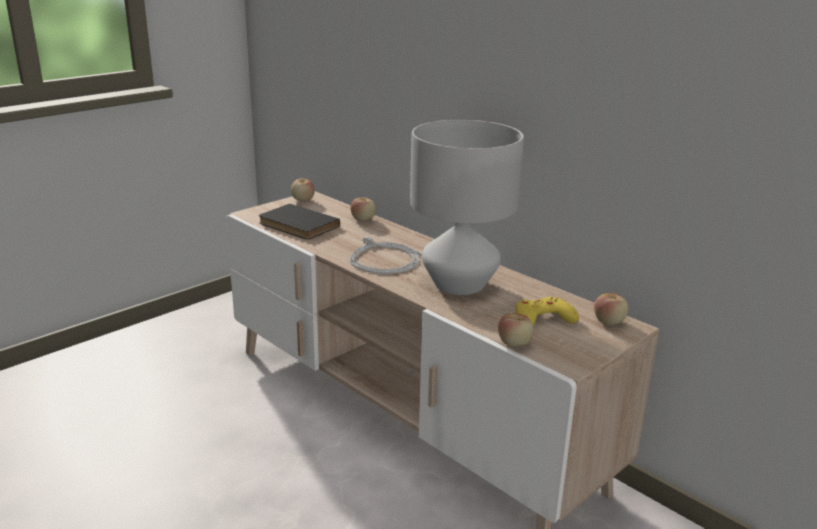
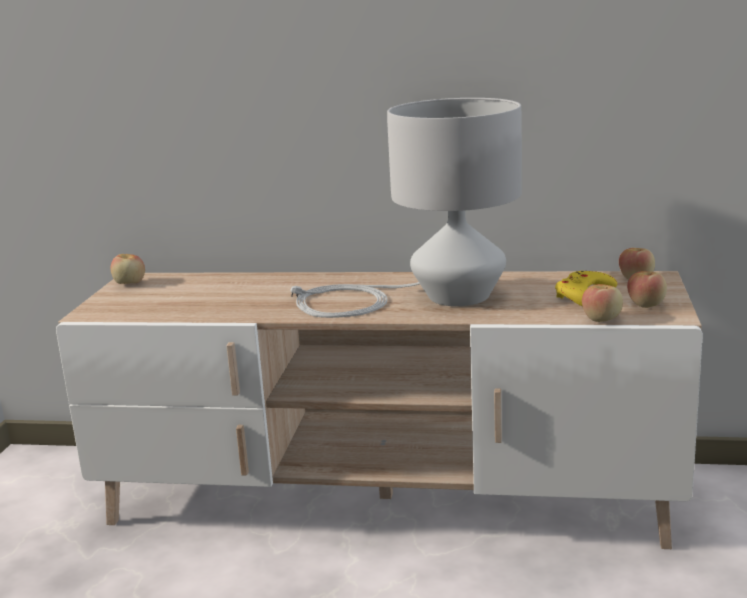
camera: 35 degrees left, 5 degrees down
(296, 225) = (175, 306): black book -> none
(363, 219) = (242, 279): apple -> apple (646, 305)

